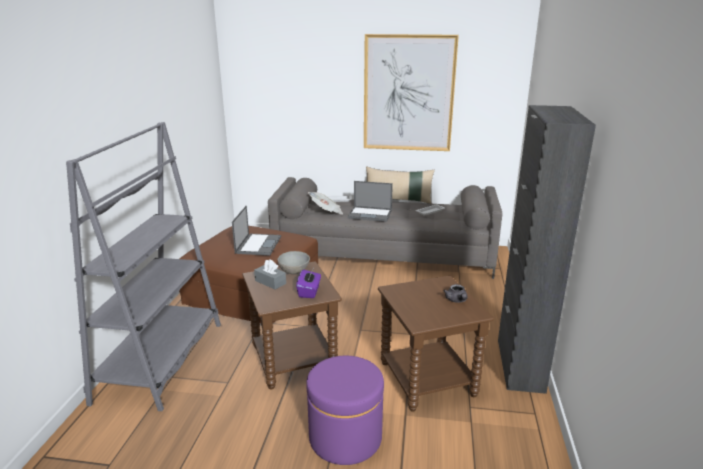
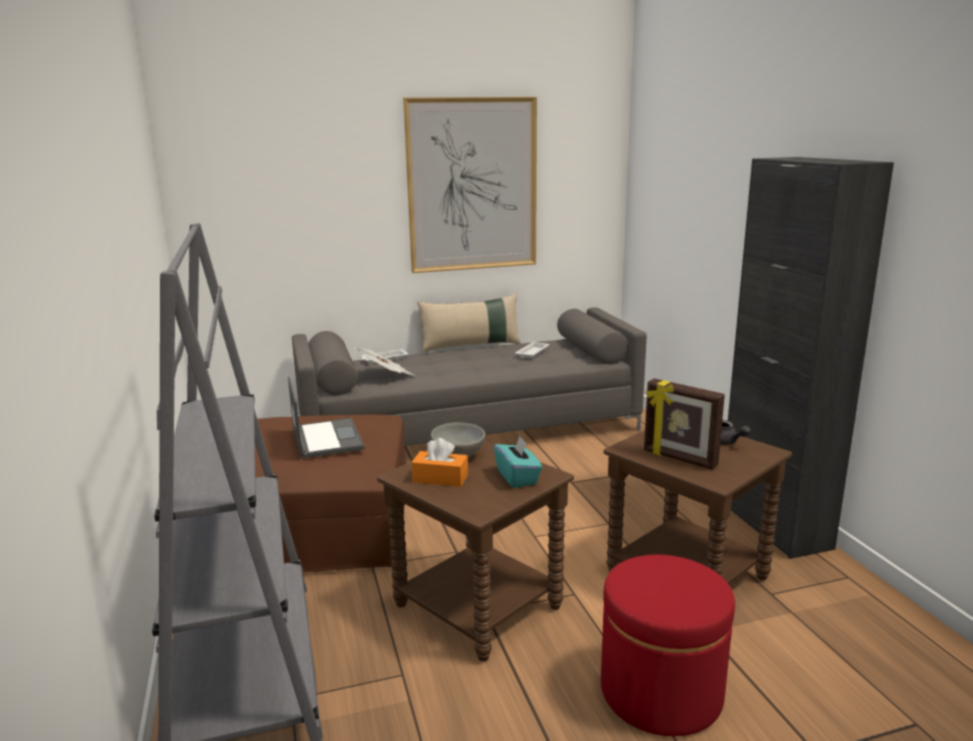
camera: 25 degrees left, 5 degrees down
(270, 282) = (440, 478): grey tissue box -> orange tissue box
(309, 292) = (517, 477): purple tissue box -> turquoise tissue box
(345, 437) = (661, 692): purple ottoman -> red ottoman
(370, 214) = (455, 368): laptop -> none
(414, 304) = (679, 459): none -> picture frame

